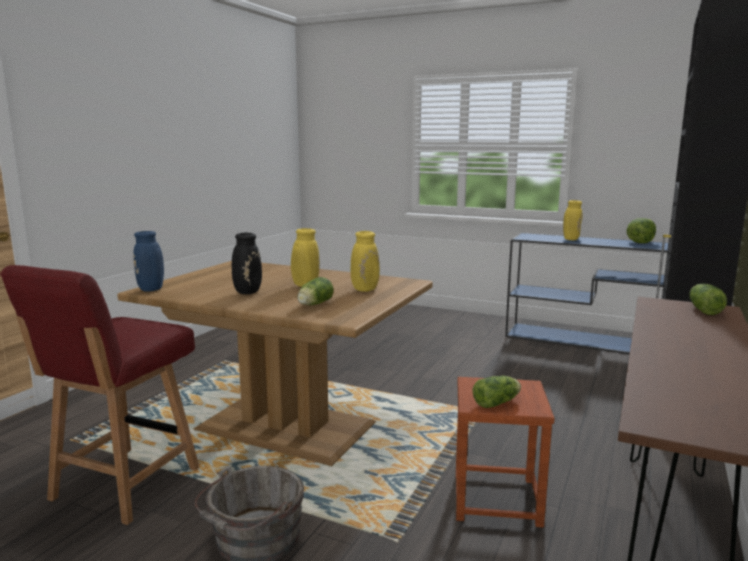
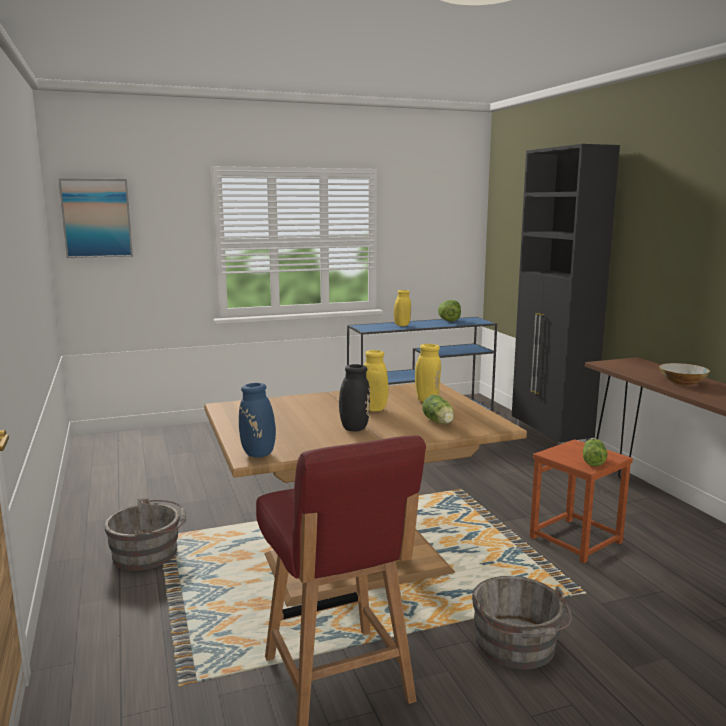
camera: 45 degrees left, 0 degrees up
(201, 368) = (149, 554): none -> grey bucket
(327, 123) = (96, 218): none -> picture
(688, 340) = (682, 382): none -> bowl
(703, 310) = (633, 363): lettuce -> none

